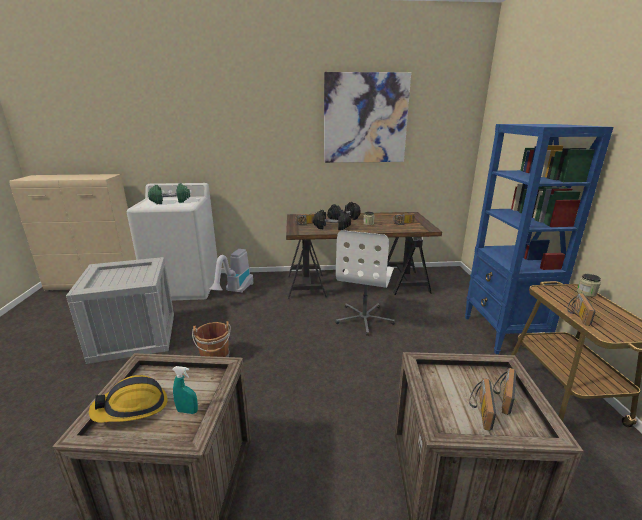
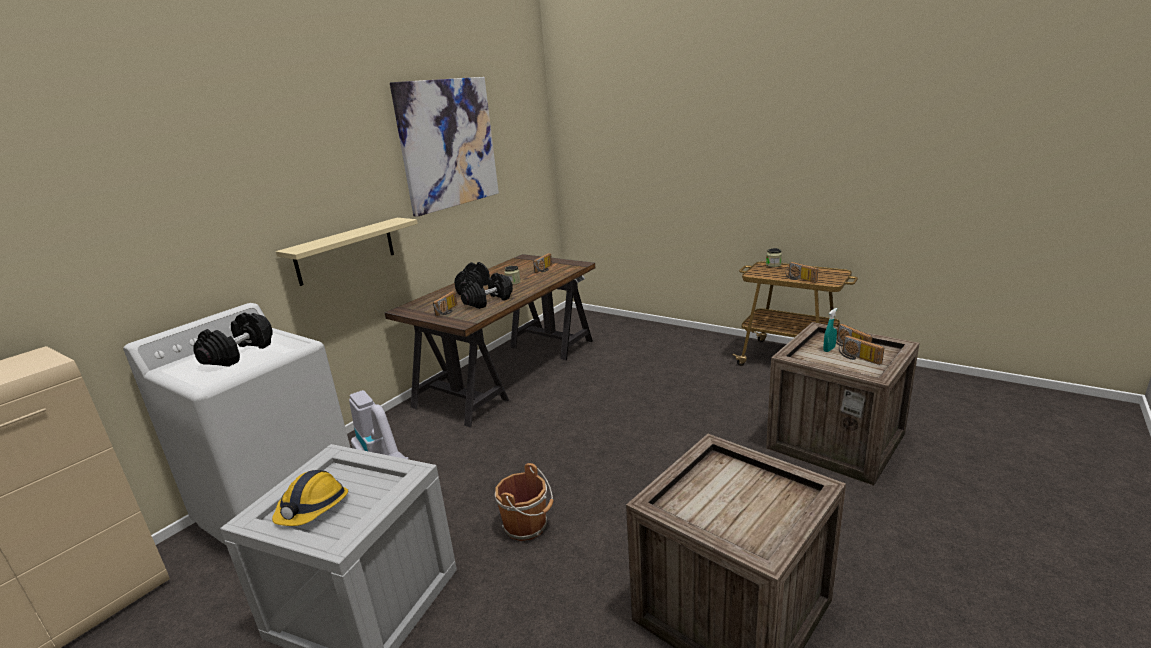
camera: 50 degrees left, 0 degrees up
(132, 408) = (735, 522): hard hat -> hard hat (313, 508)
(170, 201) = (239, 354): green dumbbell -> black dumbbell
(187, 411) = (767, 486): turquoise spray bottle -> turquoise spray bottle (829, 349)
(270, 171) = (345, 251): none -> beige shelf
(364, 319) = (586, 394): white office chair -> none
(503, 334) = (695, 342): blue bookcase -> none

